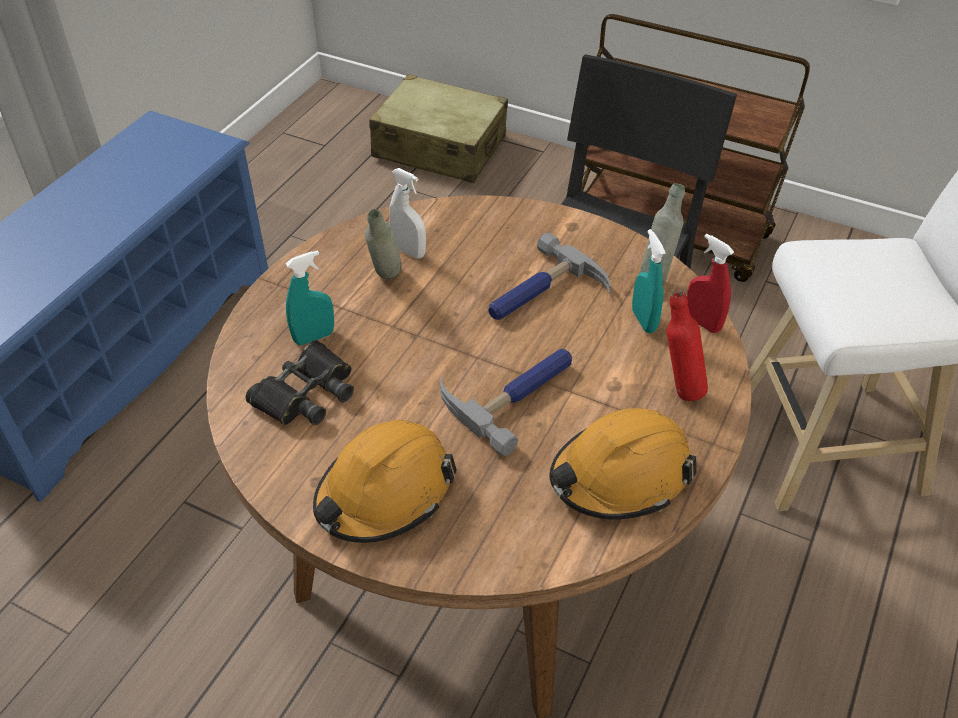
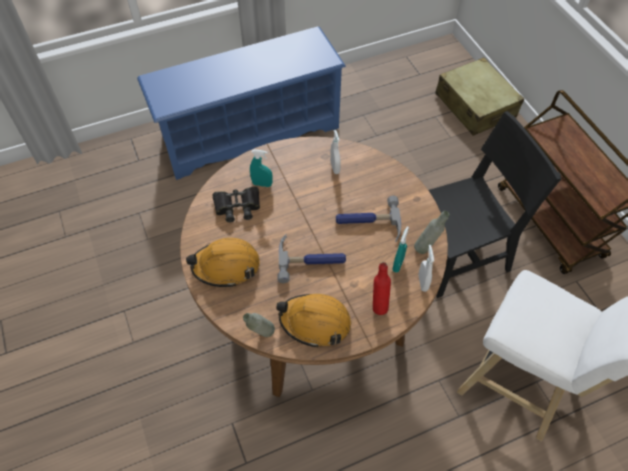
camera: 40 degrees right, 10 degrees up
(386, 281) = (312, 176): grey bottle -> grey bottle (261, 336)
(702, 323) = (423, 282): red spray bottle -> white spray bottle

